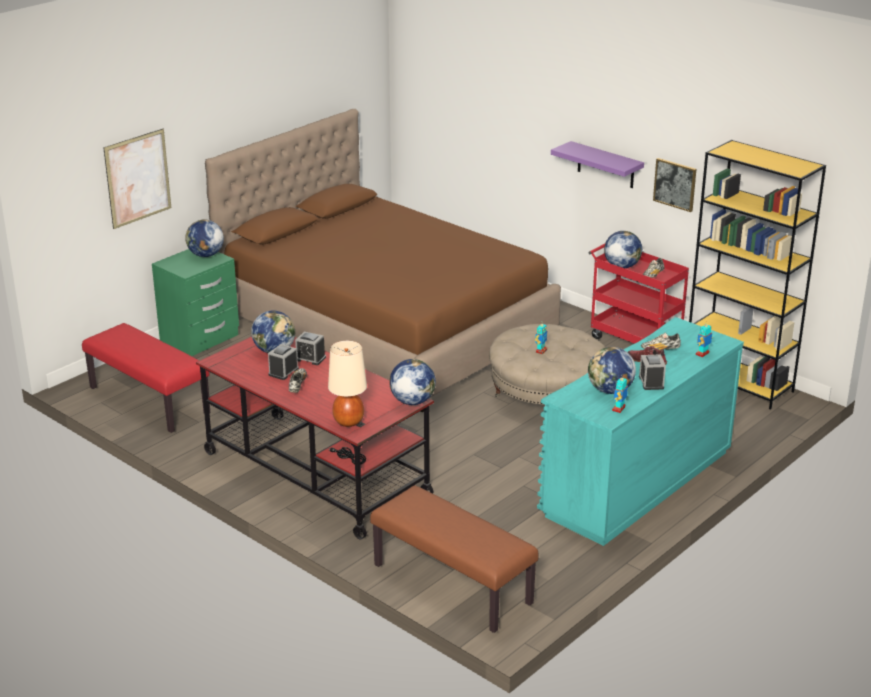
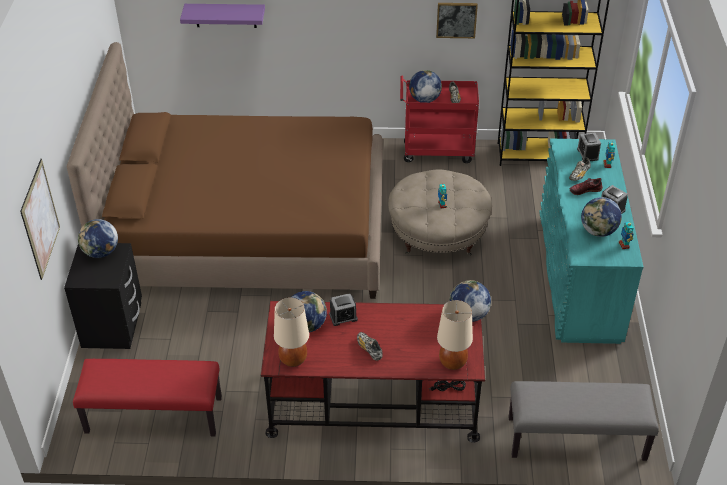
camera: 40 degrees left, 15 degrees up
(200, 338) = (113, 325): green nightstand -> black nightstand
(232, 364) = (293, 359): none -> beige table lamp
(283, 372) = (342, 343): alarm clock -> alarm clock (587, 154)
(451, 584) = (575, 439): brown bench -> grey bench
(606, 165) = (383, 20): purple shelf -> purple shelf (225, 15)

